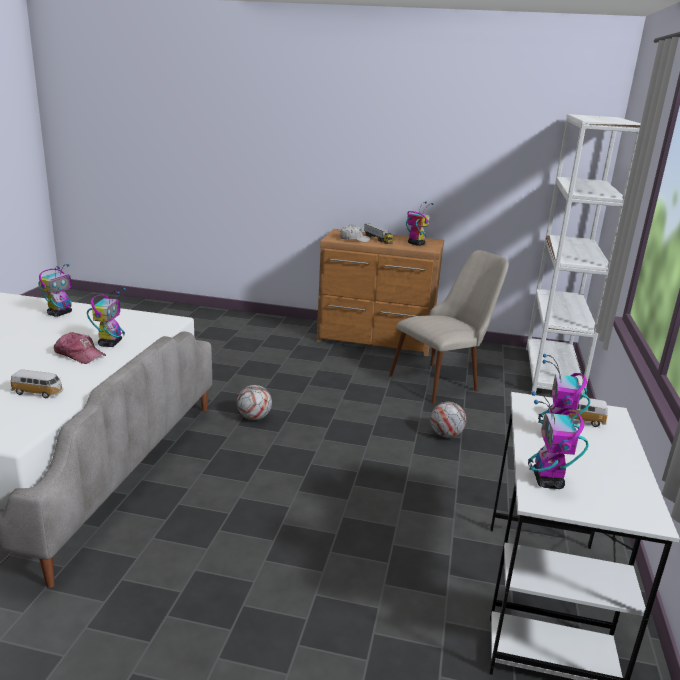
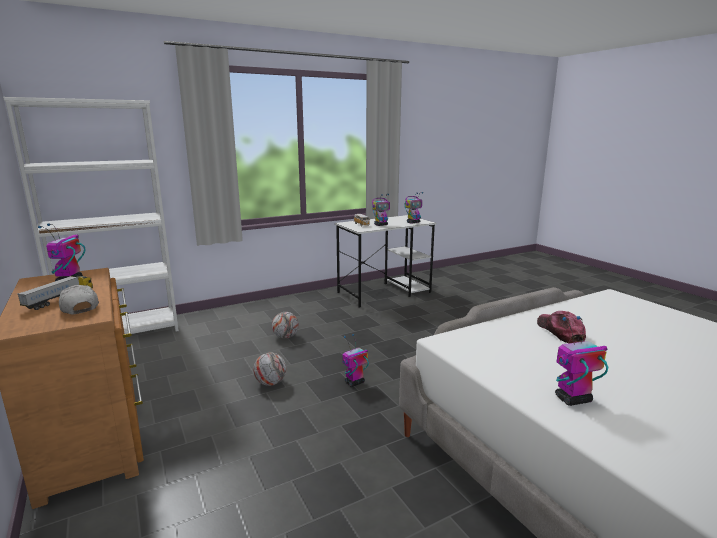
camera: 130 degrees left, 5 degrees down
(38, 393) = (599, 312): toy car -> none
(110, 343) = (525, 335): toy robot -> toy robot (354, 383)
(254, 417) = (376, 405): football -> football (270, 383)
(443, 380) = (186, 363): beige chair -> none

